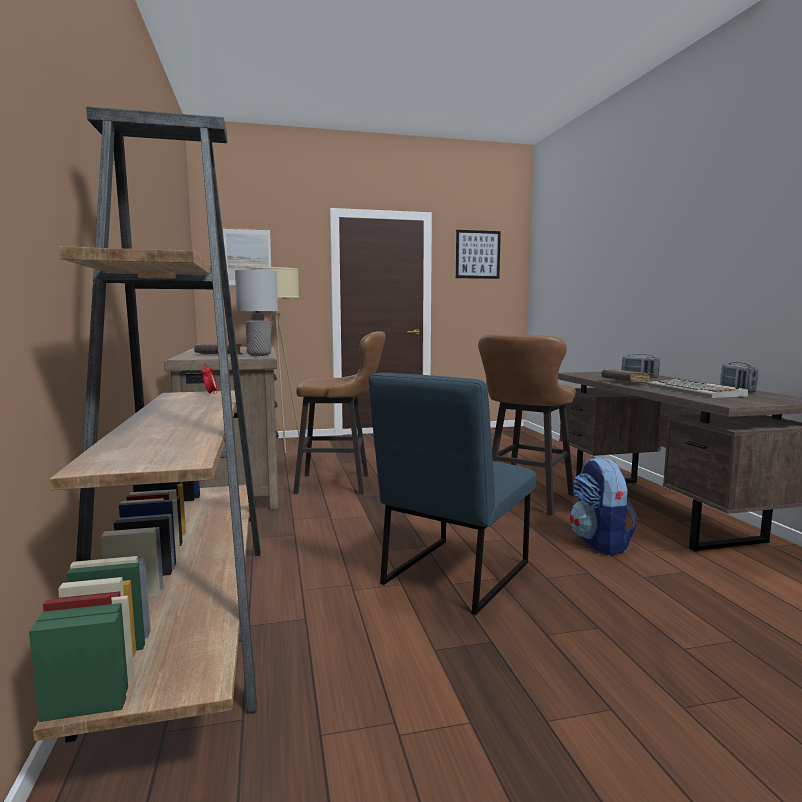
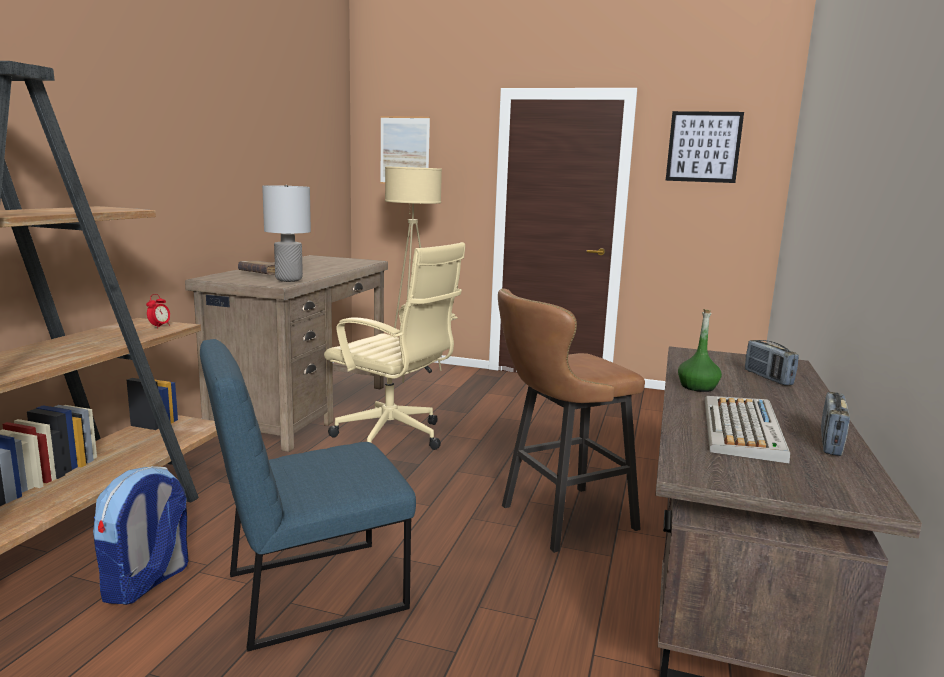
camera: 30 degrees right, 5 degrees up
(343, 484) = (394, 437): brown stool -> beige office chair
(600, 543) = (545, 616): backpack -> backpack (146, 583)
(625, 382) = (697, 387): brown book -> green bottle

